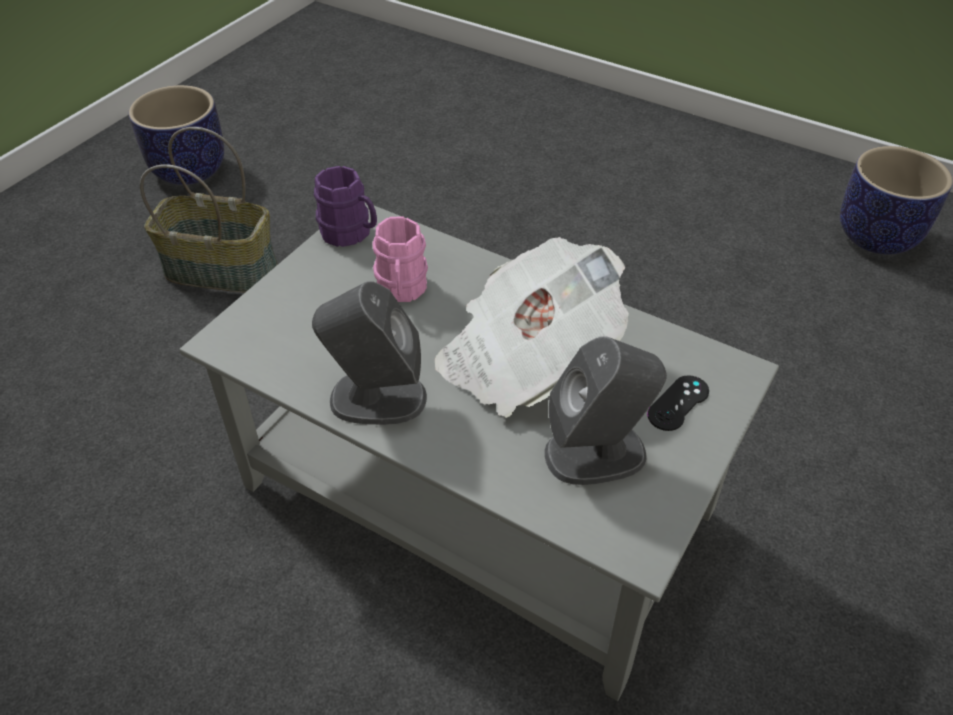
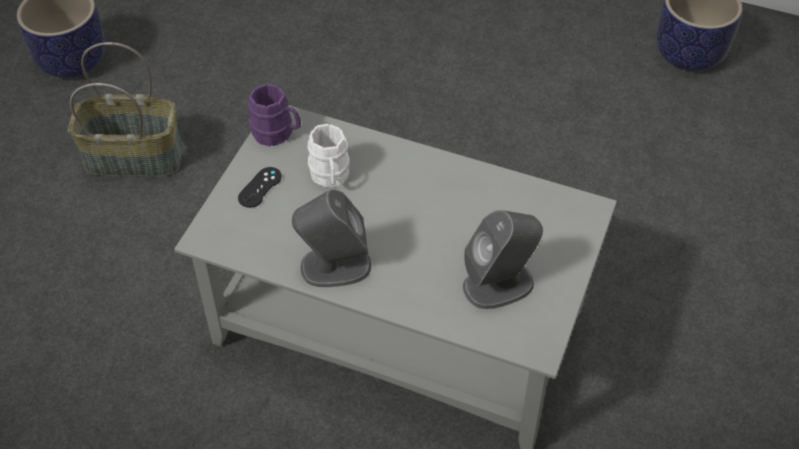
camera: 10 degrees left, 5 degrees up
(401, 290) = (330, 177): pink mug -> white mug
(526, 358) = (436, 220): newspaper -> none
(678, 403) = (550, 239): black game controller -> black game controller (260, 187)

